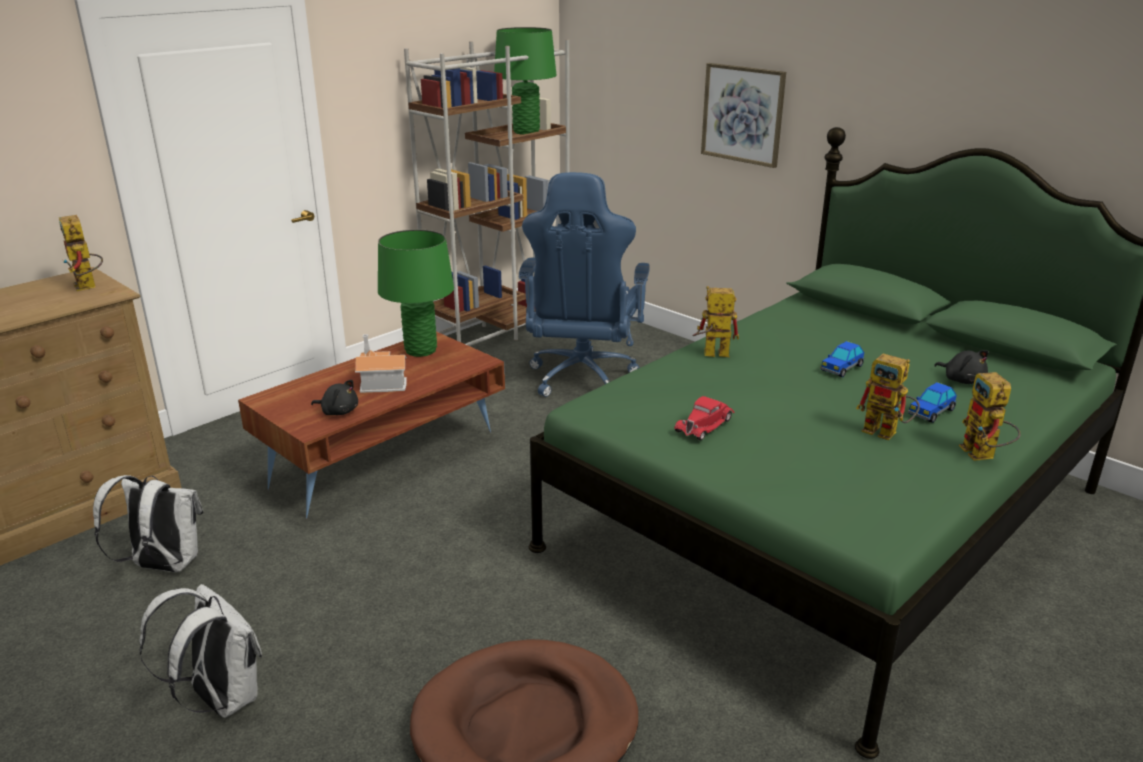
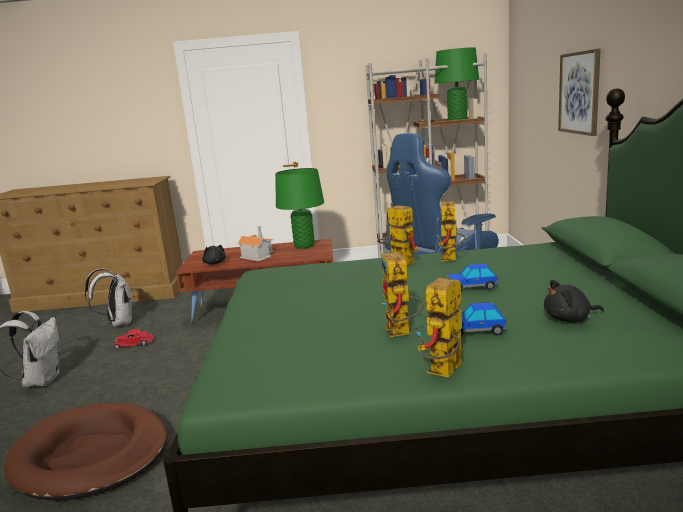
camera: 45 degrees right, 10 degrees down
(89, 287) = (148, 180): toy robot -> toy robot (451, 259)
(704, 424) = (291, 293): red toy car -> red toy car (134, 343)
(962, 380) = (570, 319): black plush toy -> black plush toy turned 75 degrees clockwise

